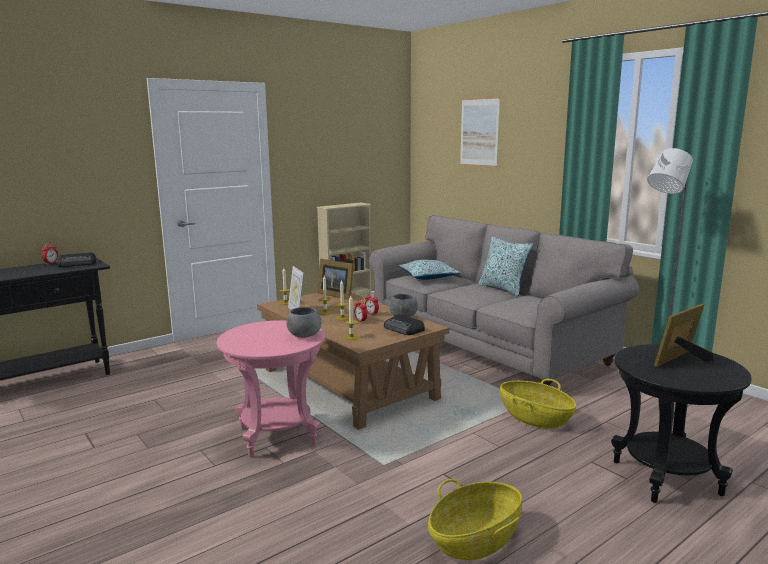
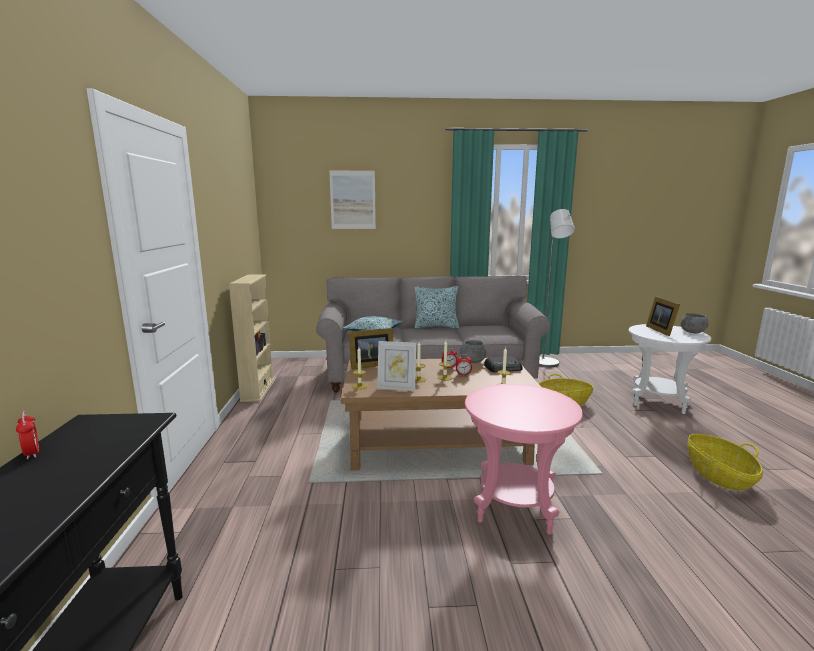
camera: 55 degrees left, 0 degrees up
(78, 264) = (104, 432): radio -> none
(304, 335) = (533, 392): grey bowl -> grey bowl (692, 332)
(666, 478) = (658, 402): black side table -> white side table

